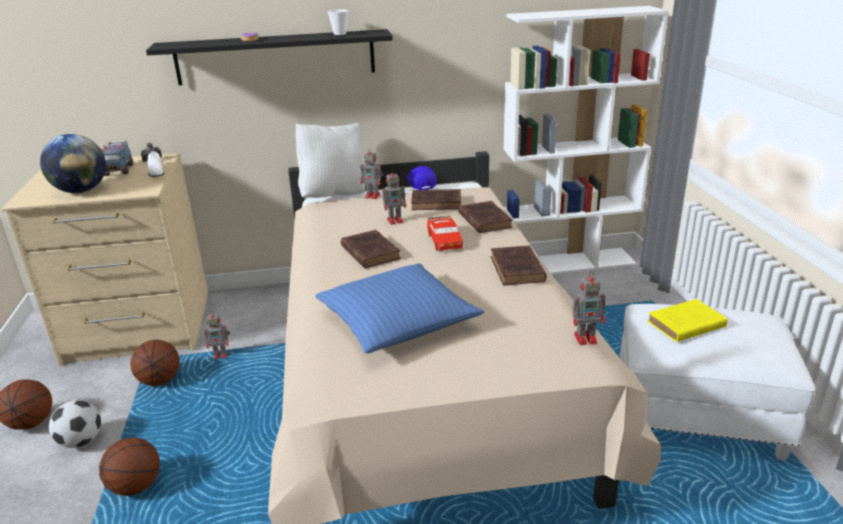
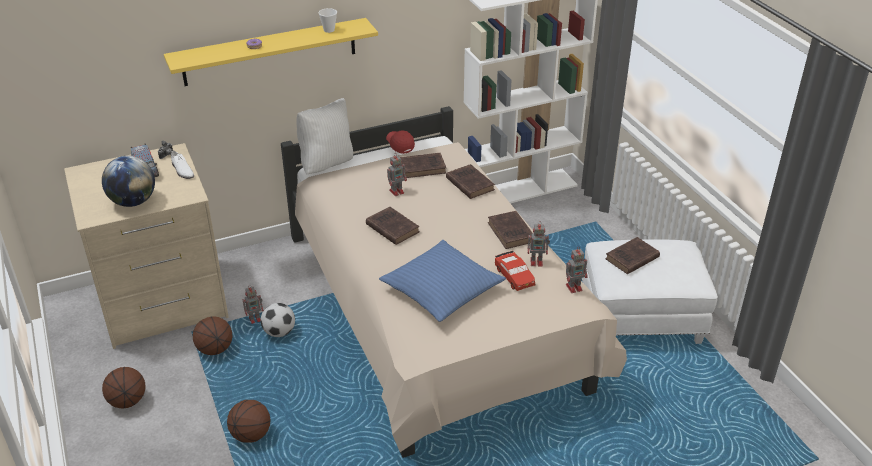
camera: 15 degrees left, 10 degrees up
(81, 441) = (182, 409): football -> football (279, 332)
(276, 57) = (270, 52): black shelf -> yellow shelf
(373, 196) = (364, 164): toy robot -> toy robot (537, 261)
(421, 184) = (400, 145): blue cap -> red cap
(444, 240) = (446, 209): red toy car -> red toy car (514, 276)
(684, 325) = (631, 259): yellow book -> brown book

